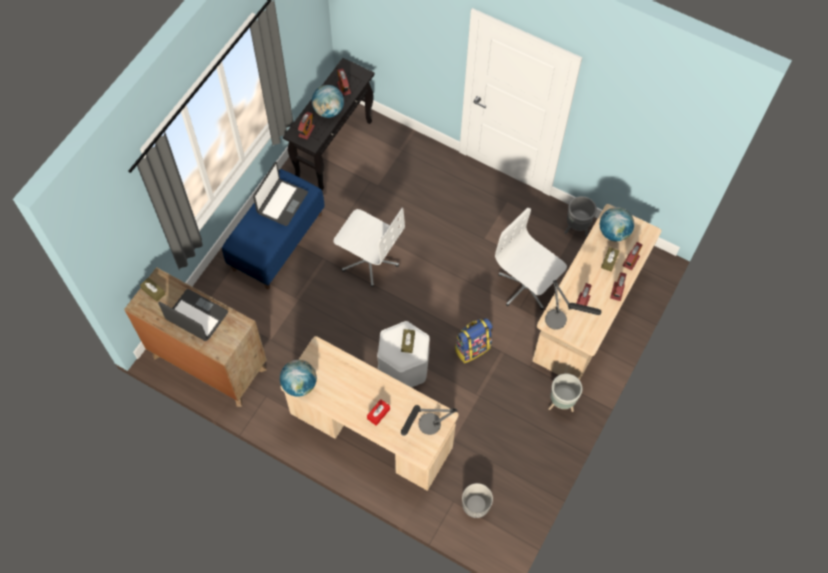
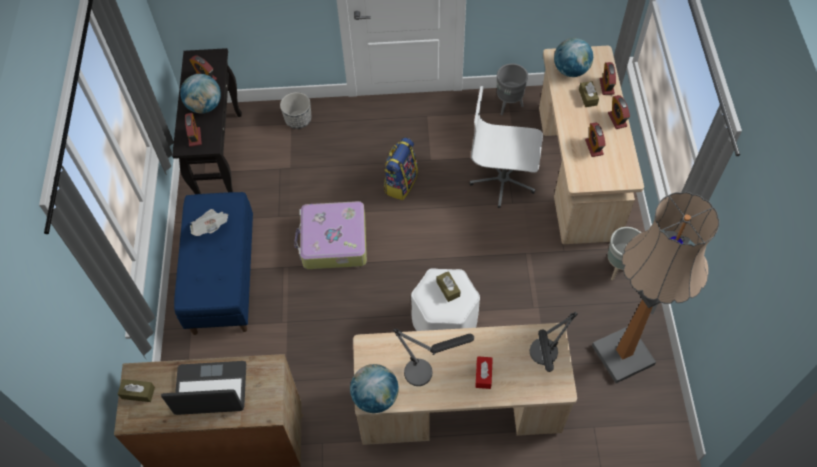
camera: 30 degrees left, 5 degrees down
(282, 202) = (211, 227): laptop -> newspaper
(369, 260) = (333, 242): white office chair -> suitcase
(472, 348) = (496, 266): backpack -> backpack (400, 183)
(475, 505) = (617, 416): planter -> planter (298, 120)
(513, 467) = (622, 355): none -> floor lamp
(562, 322) = (590, 176): table lamp -> table lamp (427, 371)

